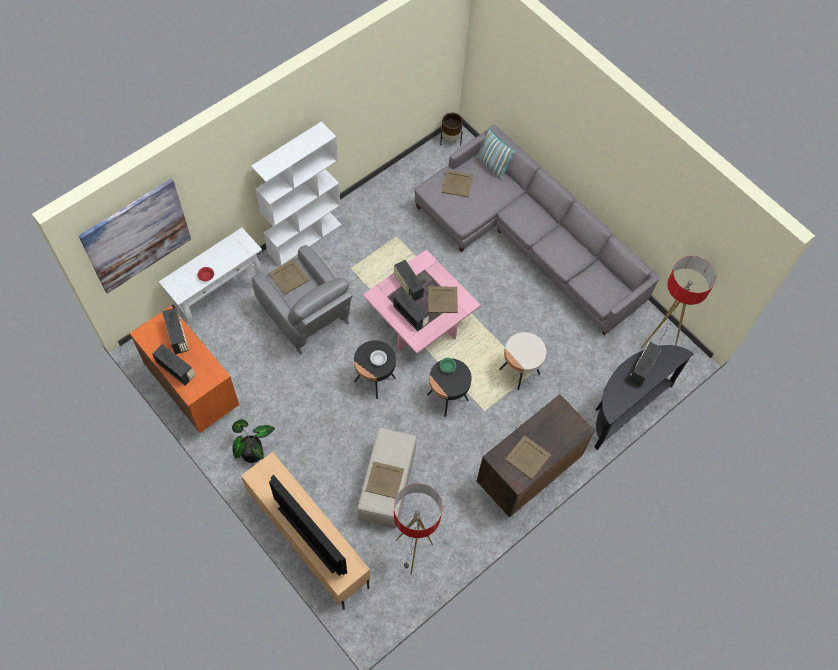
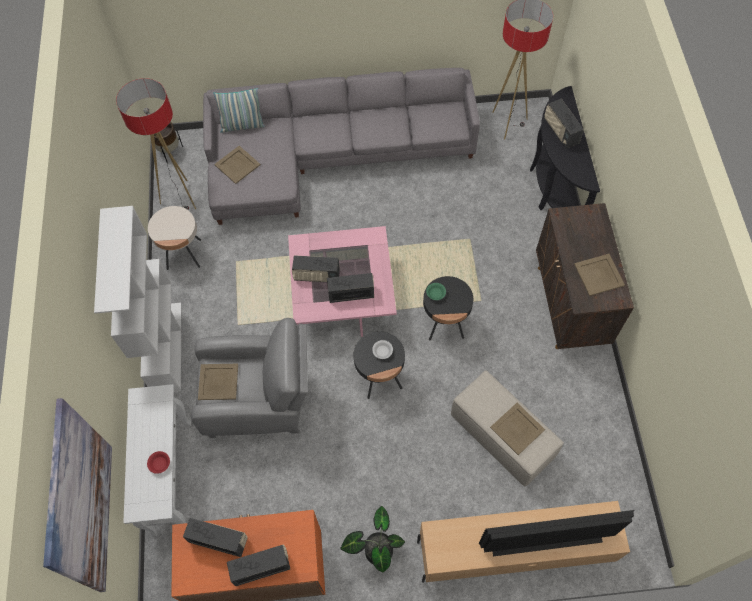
camera: 50 degrees left, 0 degrees up
(413, 553) = (589, 456): floor lamp -> floor lamp (181, 197)
(443, 299) = (355, 254): beige tray -> none
(519, 371) = (460, 246): beige side table -> beige side table (184, 254)

